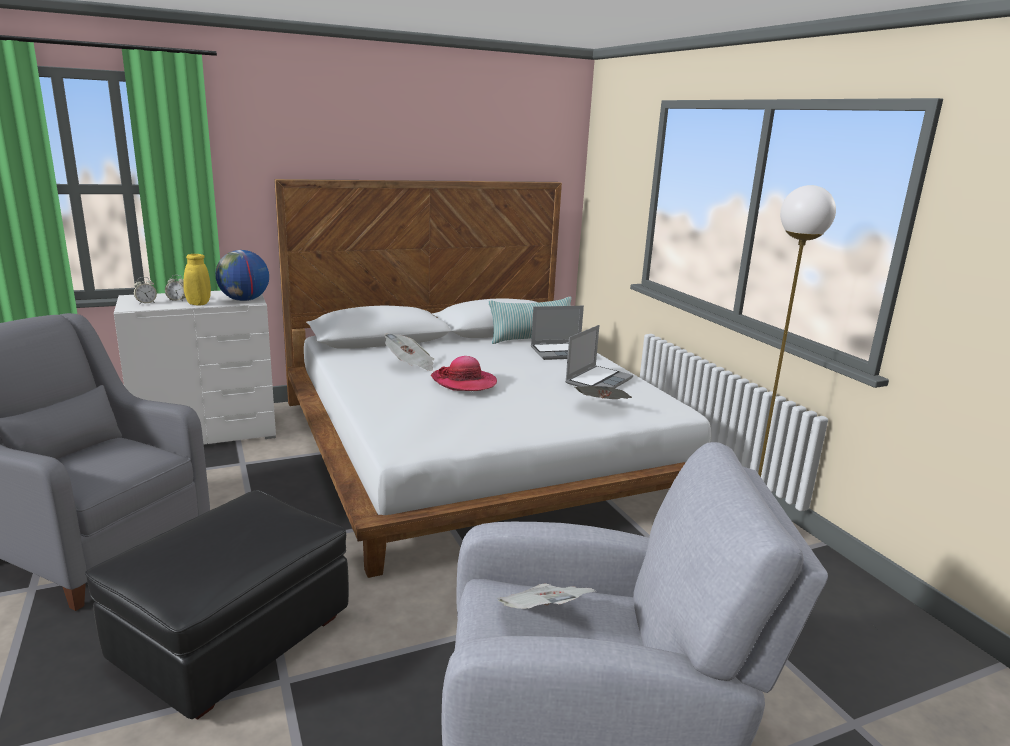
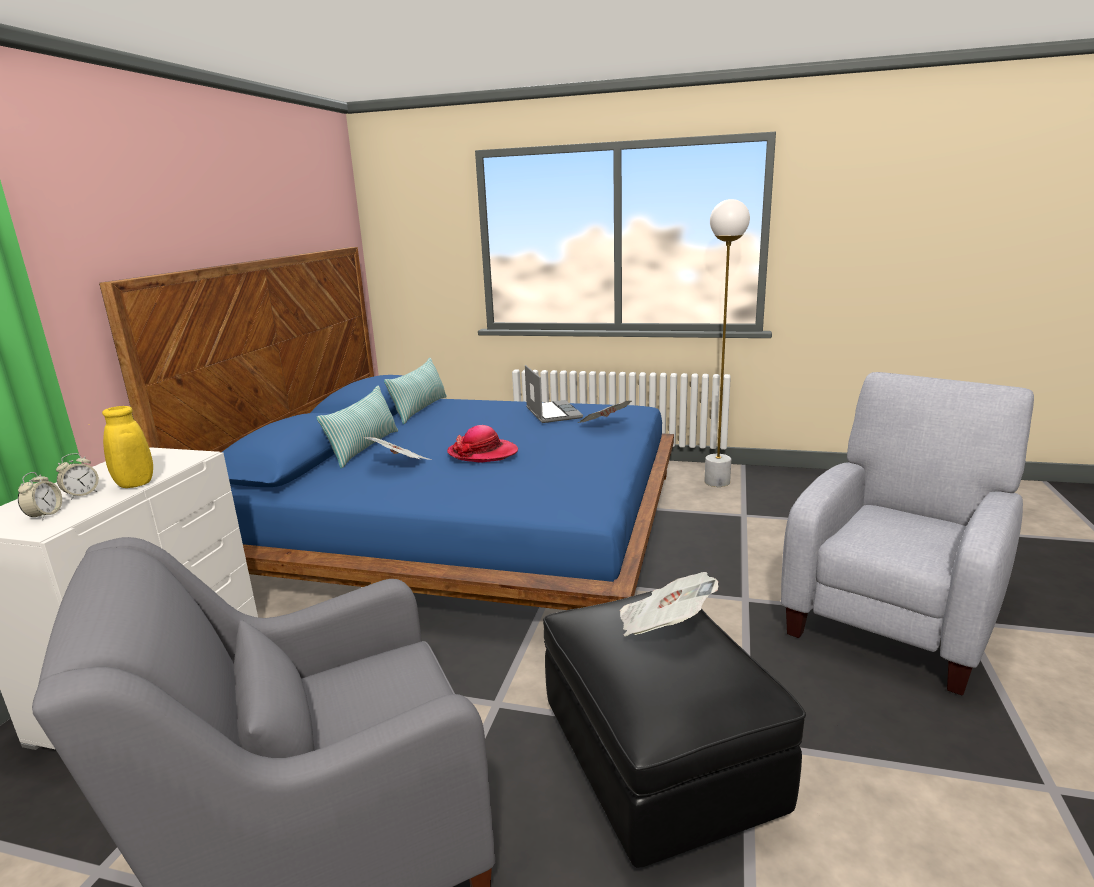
camera: 50 degrees left, 0 degrees up
(244, 300) = (177, 459): globe -> none
(430, 348) = (364, 448): none -> pillow
(479, 448) = (465, 526): white bed -> blue bed
(543, 617) = (895, 531): newspaper -> newspaper (664, 626)
(562, 352) = (472, 408): laptop -> none

